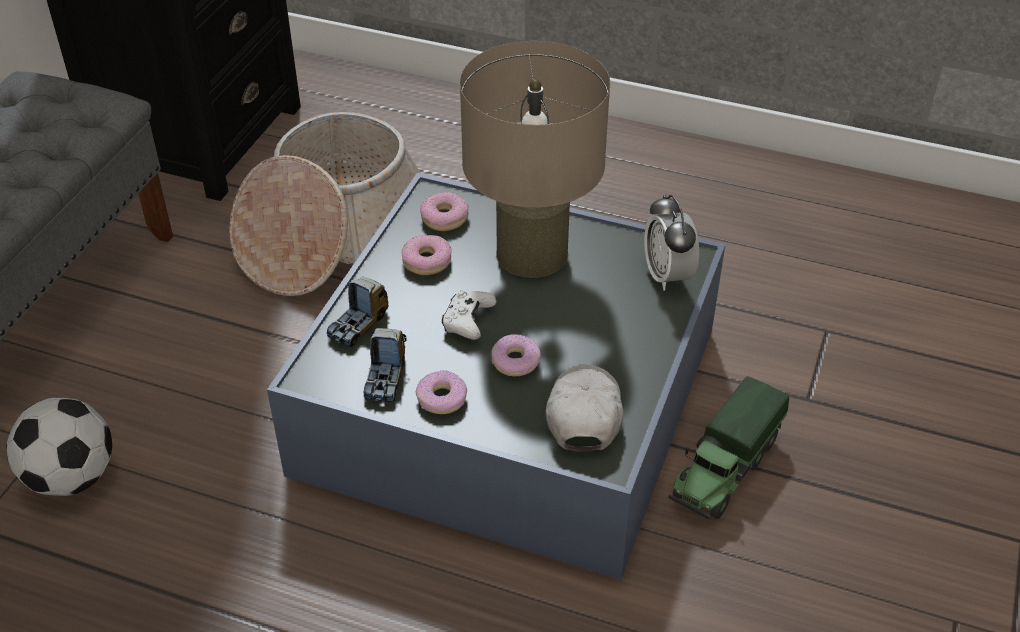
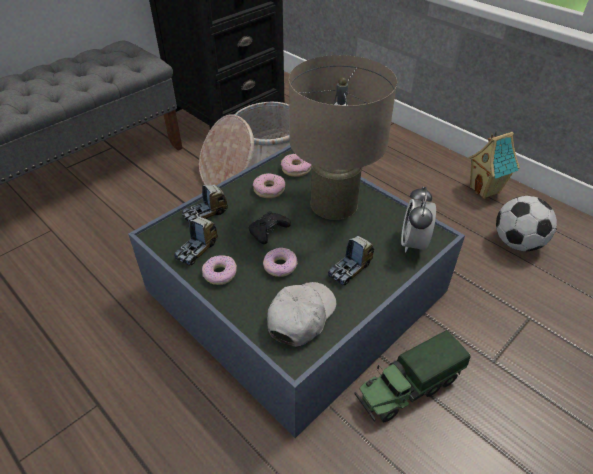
camera: 25 degrees right, 0 degrees up
(72, 477) = (49, 251): football -> football (517, 243)
(467, 322) = (268, 232): white game controller -> black game controller
(608, 335) = (350, 269): none -> toy truck
(692, 168) = (485, 190): none -> toy house

